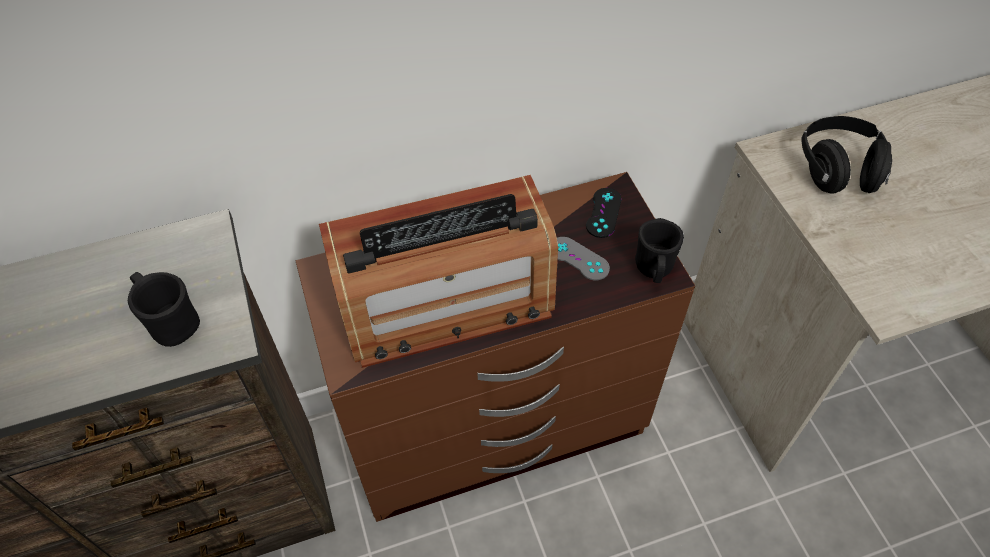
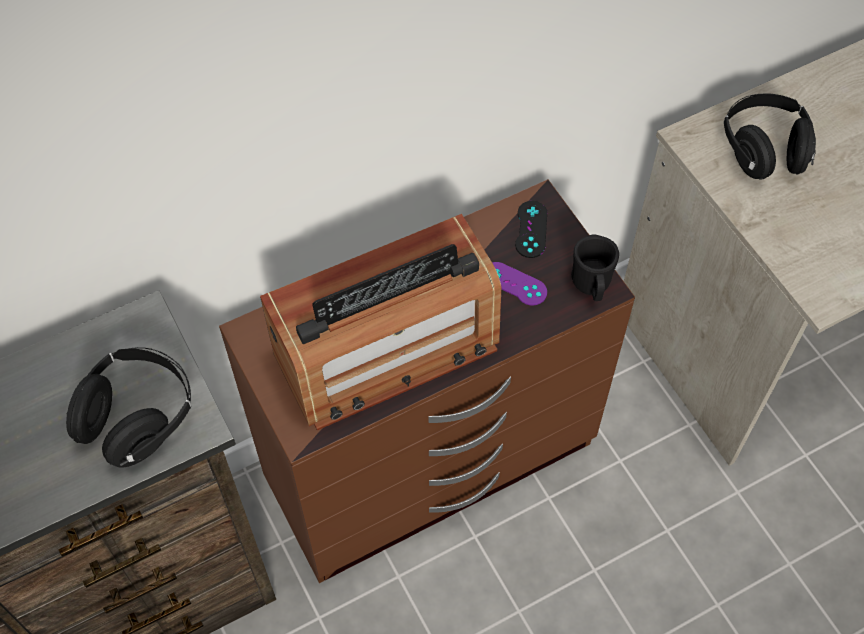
camera: 10 degrees left, 5 degrees up
(171, 322) = (137, 418): black mug -> black headphones
(578, 258) = (514, 284): grey game controller -> purple game controller

